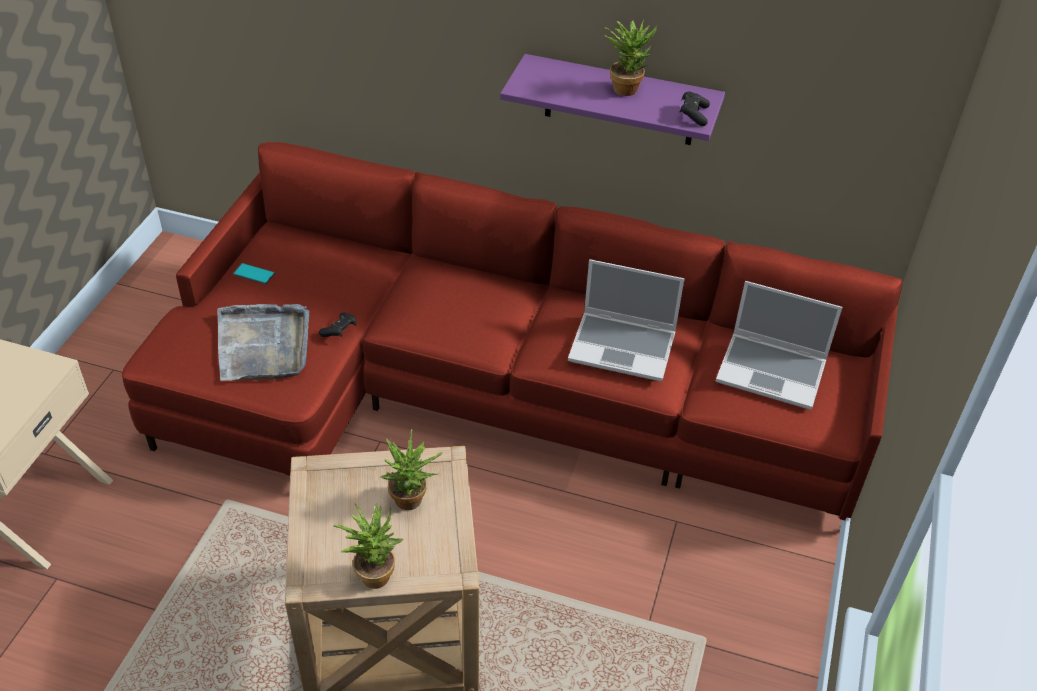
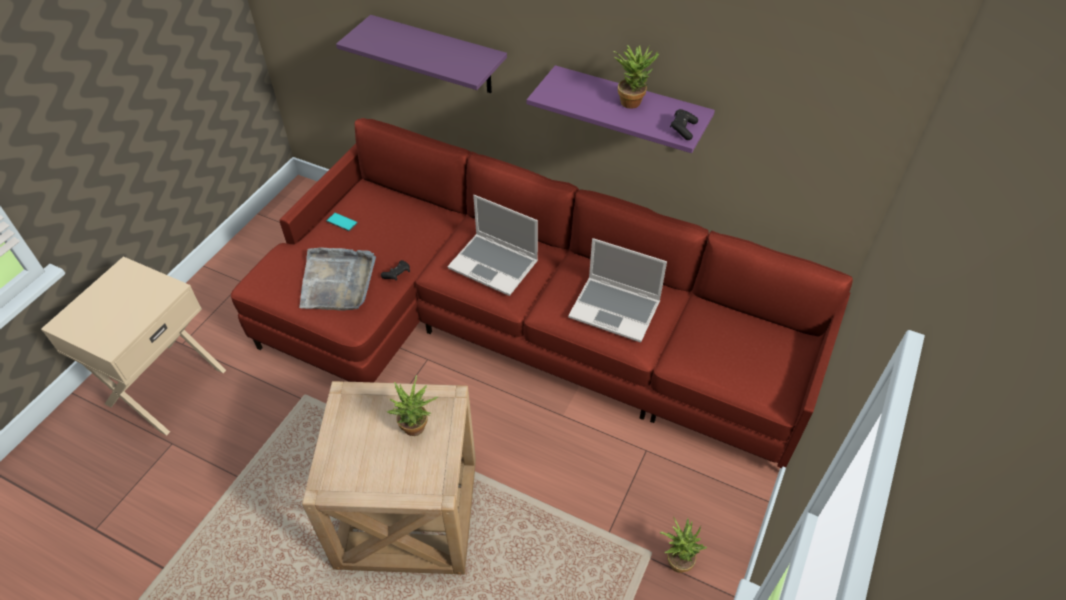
camera: 10 degrees right, 5 degrees up
(371, 53) = (439, 55): none -> purple shelf
(373, 572) = (374, 486): potted plant -> potted plant (677, 559)
(772, 372) = (734, 342): laptop -> laptop (495, 265)

